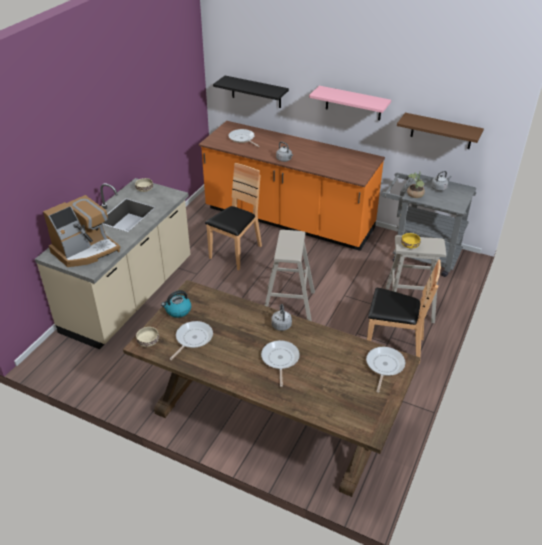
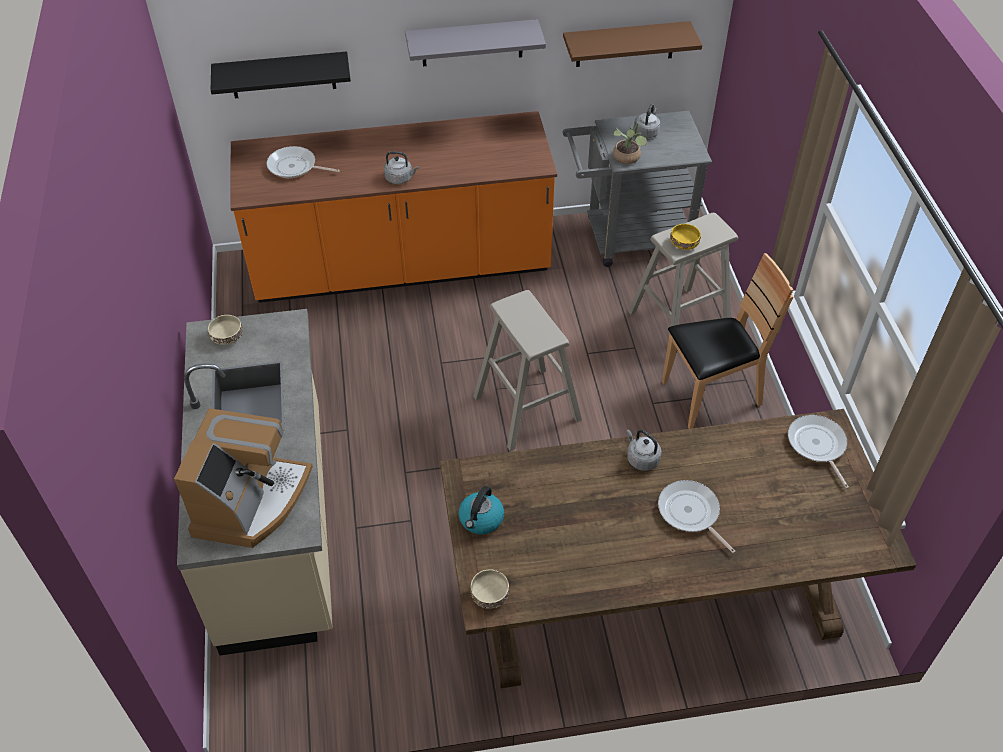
camera: 35 degrees left, 10 degrees up
(192, 339) = (547, 552): frying pan -> none
(236, 253) = (374, 362): brown chair -> none
(353, 103) = (472, 43): pink shelf -> grey shelf

